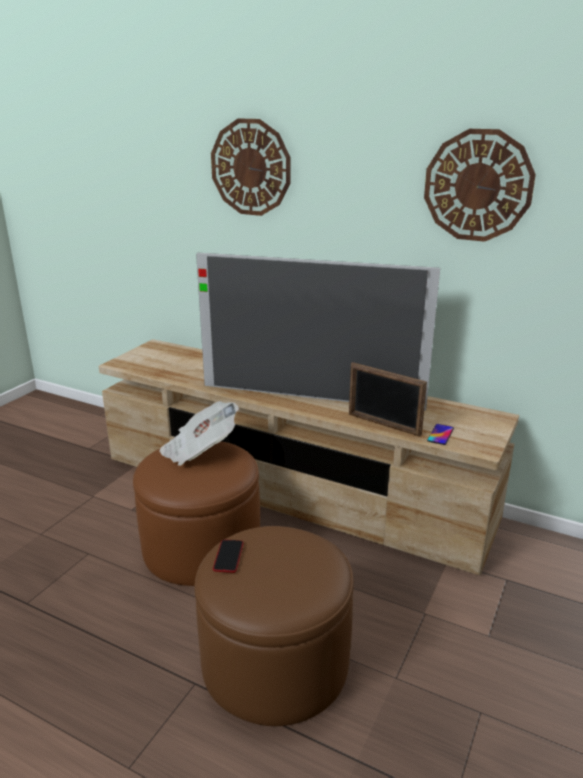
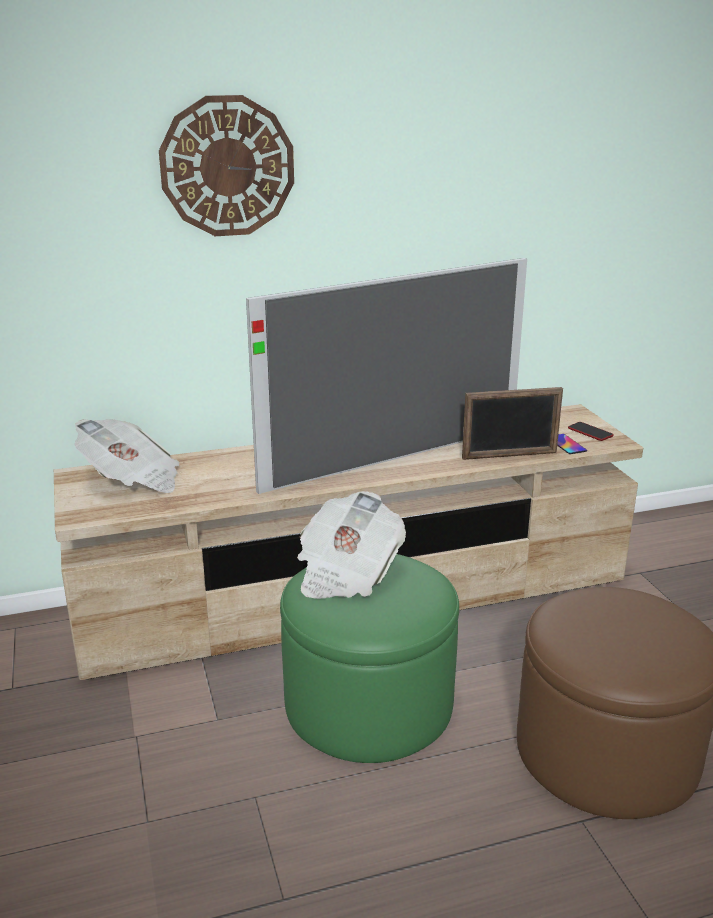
camera: 45 degrees left, 0 degrees up
(169, 356) = (132, 480): none -> newspaper
(202, 546) = (368, 704): brown ottoman -> green ottoman
(228, 556) = (579, 646): phone -> phone (590, 432)
(478, 186) = (527, 160): wall clock -> none

